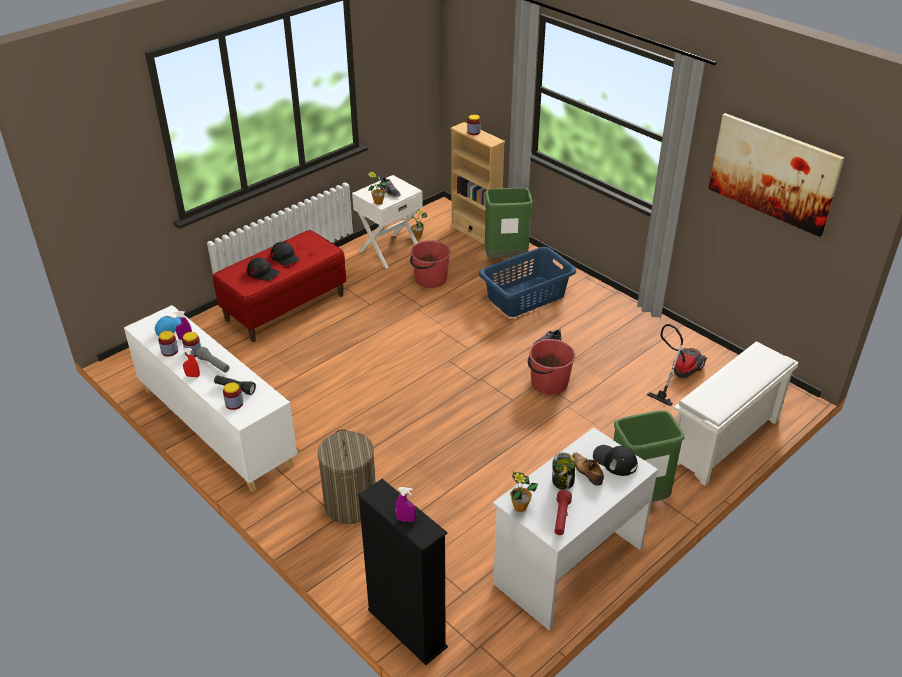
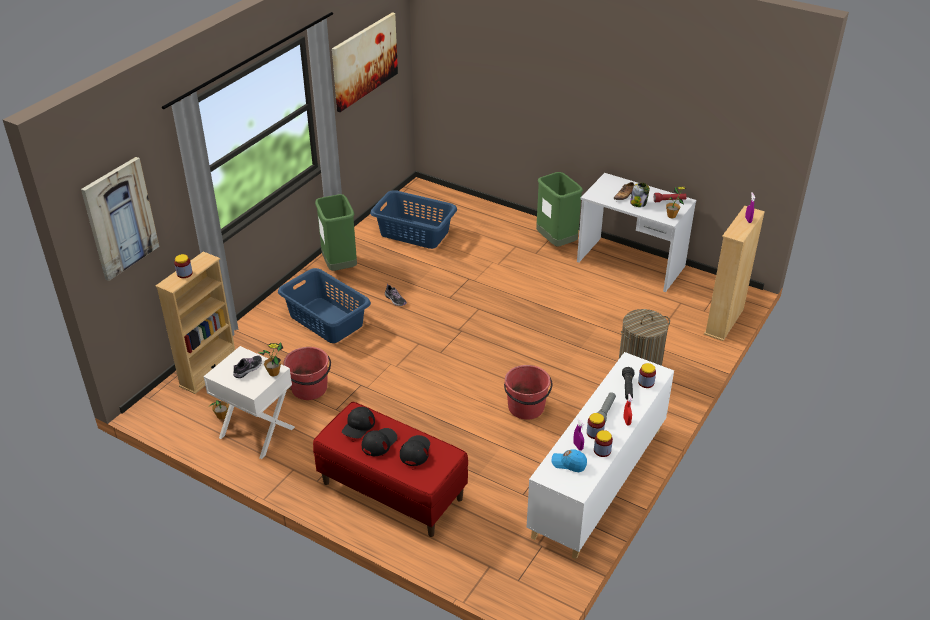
camera: 105 degrees left, 0 degrees up
(406, 628) = (724, 321): black bookcase -> beige bookcase
(474, 55) = (120, 218): none -> picture
(506, 258) = (259, 342): green trash can -> green trash can (339, 266)
(548, 383) = (449, 292): red bucket -> red bucket (526, 408)
(614, 461) = (607, 187): black cap -> black cap (358, 425)
(677, 375) = (414, 232): vacuum cleaner -> blue laundry basket
(723, 442) = (482, 211): white shoe rack -> none

